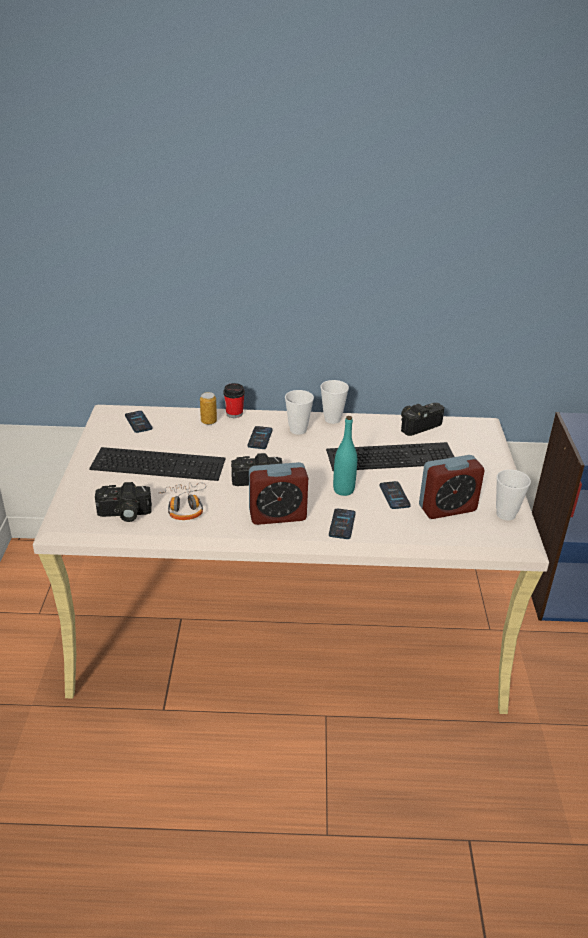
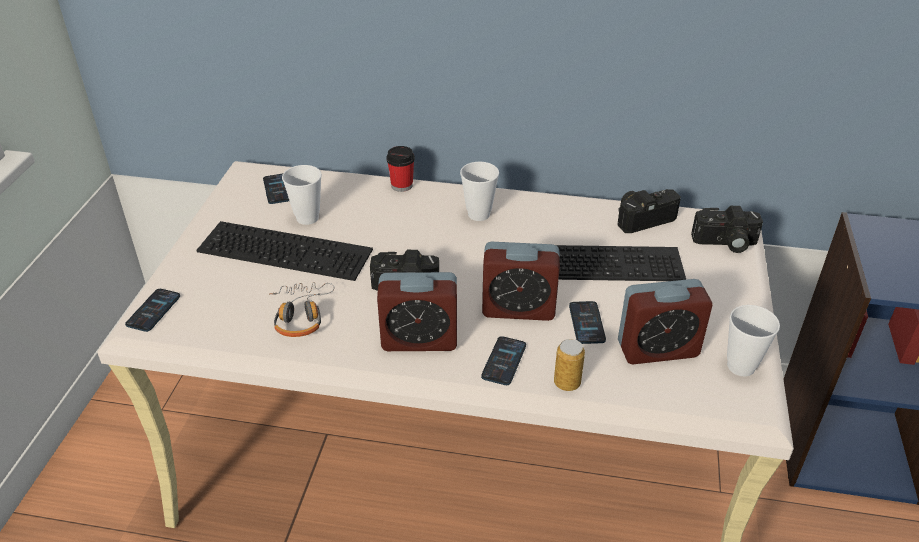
camera: 10 degrees right, 5 degrees up
(124, 514) = (220, 320): camera -> camera (725, 243)
(208, 421) = (366, 194): can -> can (567, 383)
(260, 438) = (426, 223): phone -> phone (153, 310)
(332, 419) = (528, 202): cup -> cup (307, 218)
(343, 490) = (518, 308): turquoise bottle -> alarm clock

